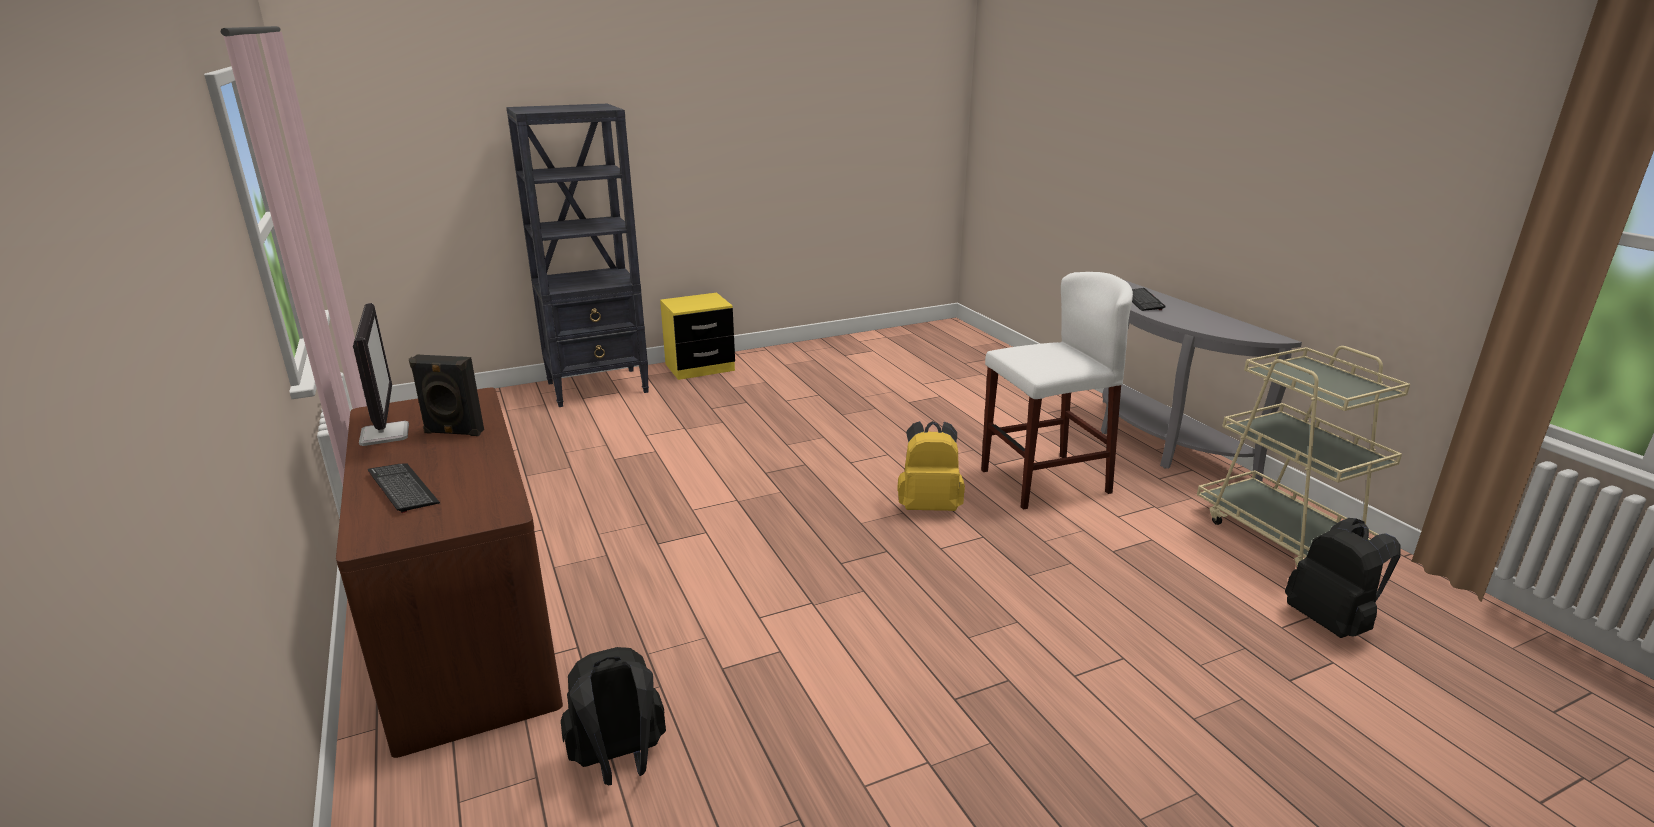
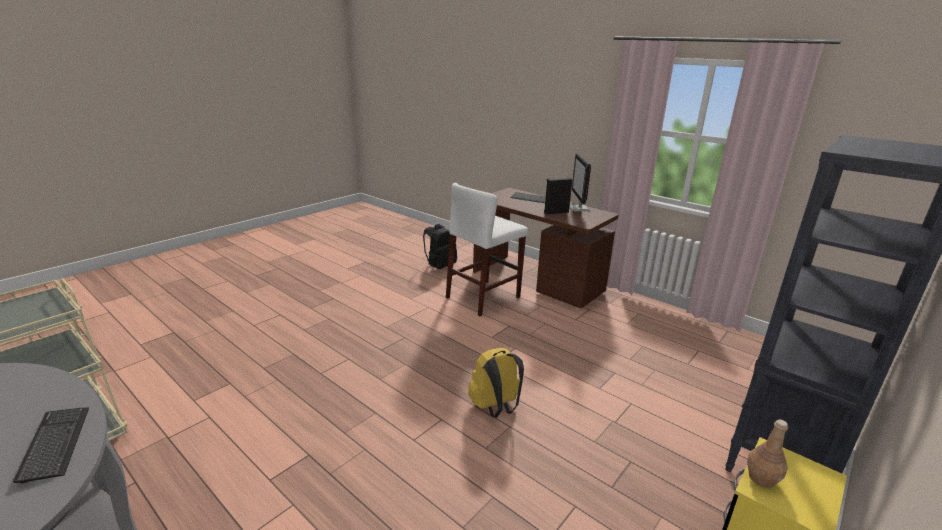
camera: 155 degrees right, 0 degrees up
(384, 434) = (579, 208): monitor -> monitor turned 45 degrees clockwise
(709, 305) = (761, 478): none -> brown bottle
(929, 506) = (362, 389): yellow backpack -> yellow backpack (496, 408)
(1044, 481) = (262, 443): white stool -> white stool (483, 297)
(1331, 622) = (115, 365): black backpack -> none

